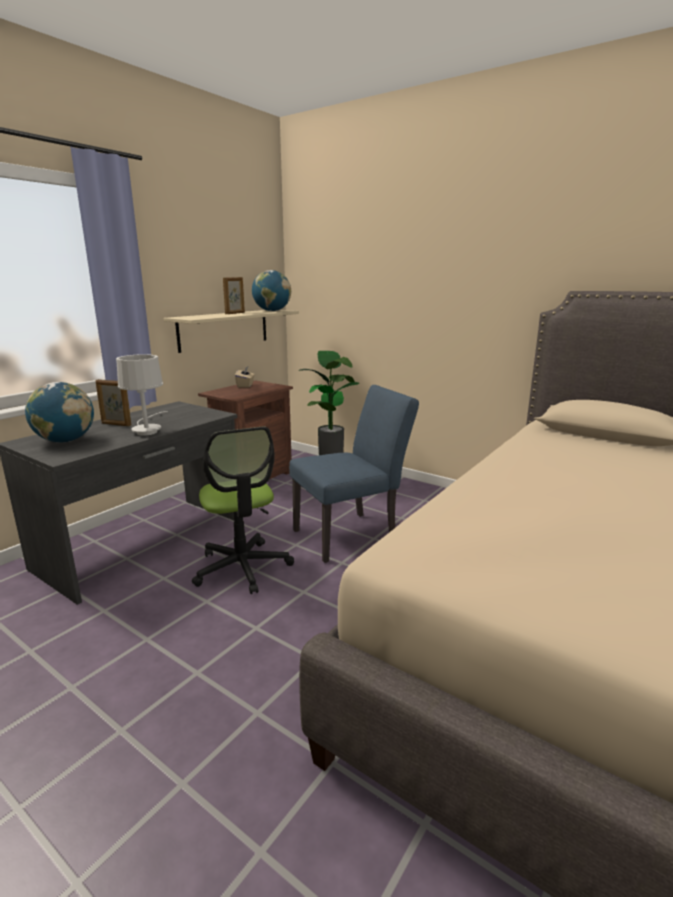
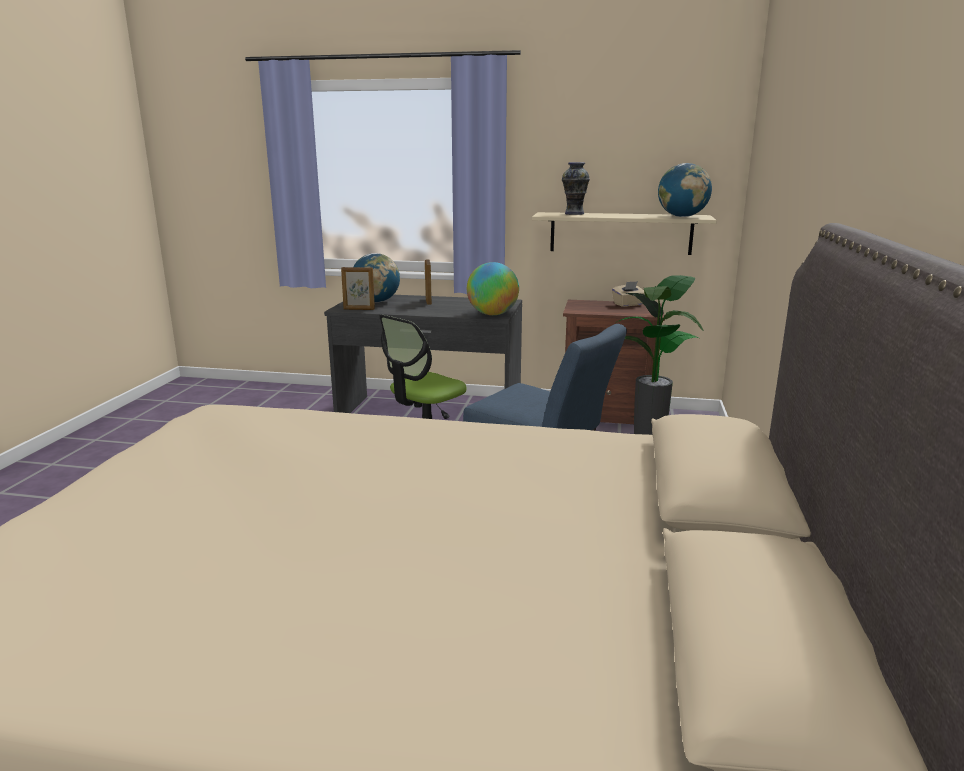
camera: 65 degrees right, 0 degrees up
(147, 430) = (424, 310): white table lamp -> none
(201, 315) = (574, 213): none -> vase
(211, 414) = (492, 314): none -> globe
(235, 313) = (623, 215): picture frame -> picture frame (359, 309)

